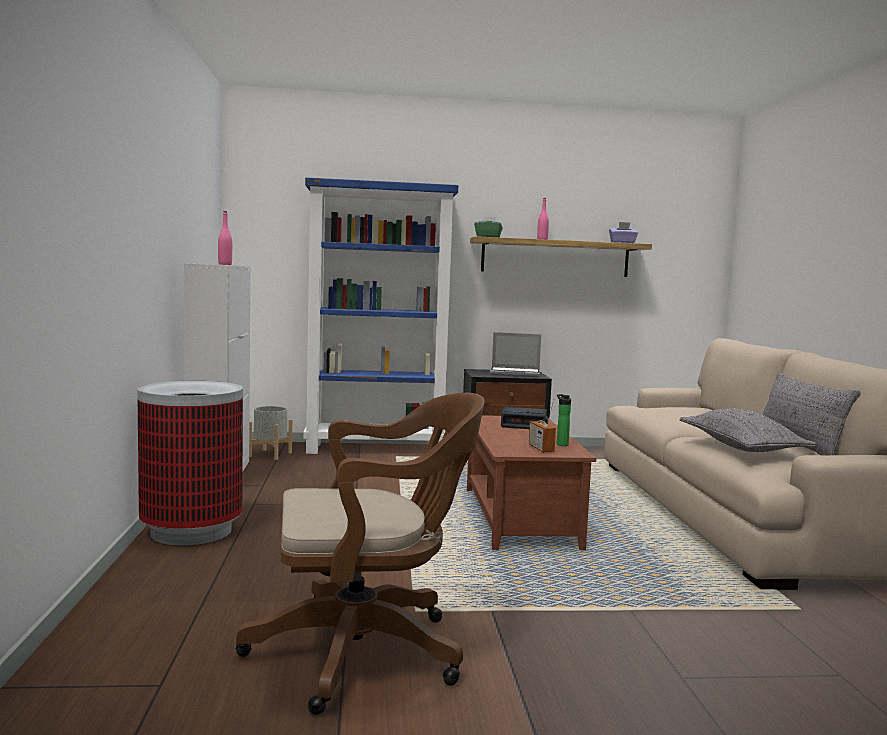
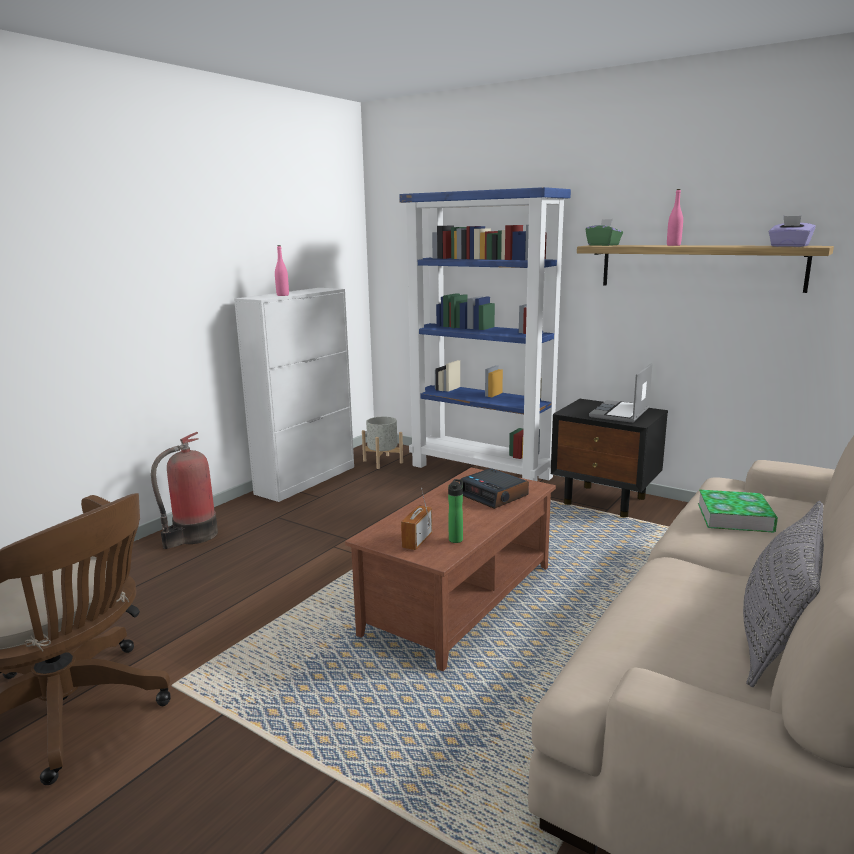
camera: 40 degrees right, 10 degrees up
(192, 531) = (193, 536): trash can -> fire extinguisher
(515, 373) = (620, 413): laptop -> laptop turned 75 degrees clockwise
(679, 414) = (734, 517): none -> book
(741, 448) = (667, 609): grey pillow -> none

